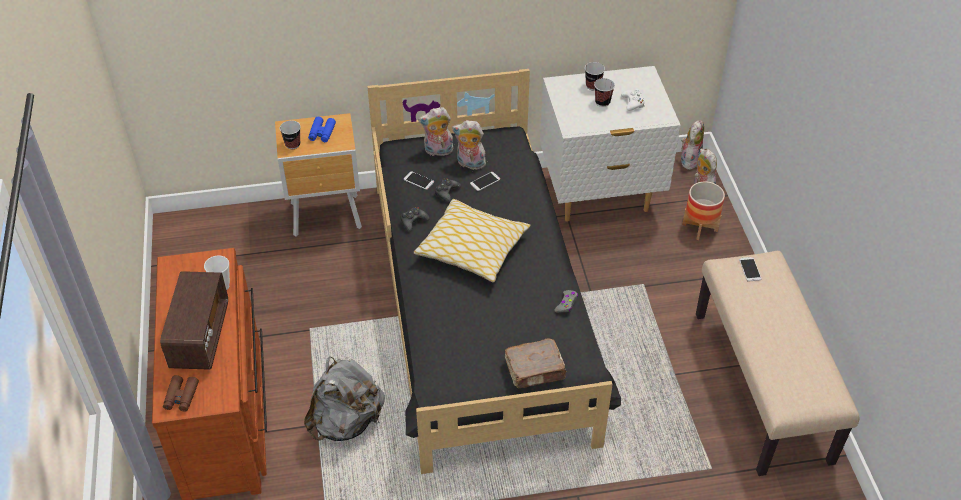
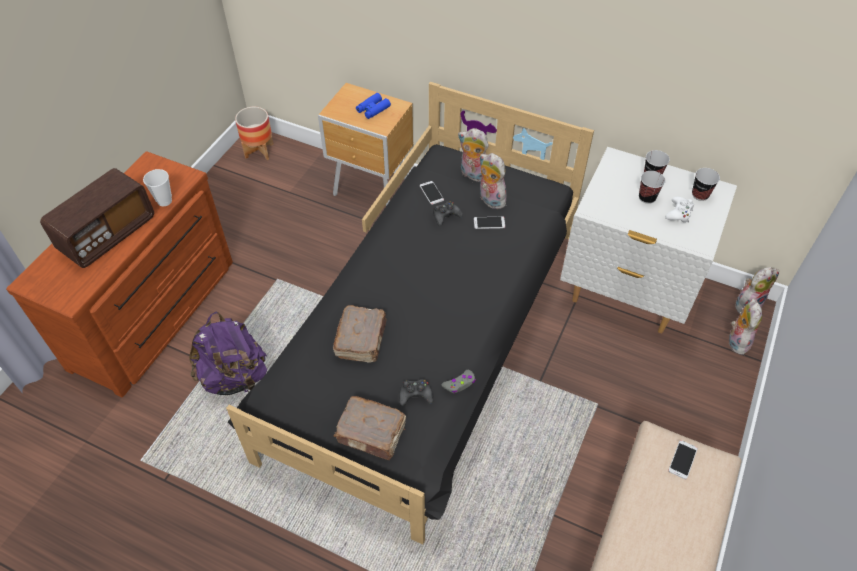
camera: 35 degrees right, 5 degrees up
(181, 397) = (45, 279): brown binoculars -> none
(292, 144) = (340, 108): cup -> cup (700, 195)
(346, 422) = (235, 377): grey backpack -> purple backpack
(413, 221) = (394, 227): black game controller -> black game controller (415, 395)
(467, 313) = (362, 339): none -> brown book
(472, 249) = (421, 280): pillow -> none
(700, 227) = (703, 378): planter -> planter (259, 151)

